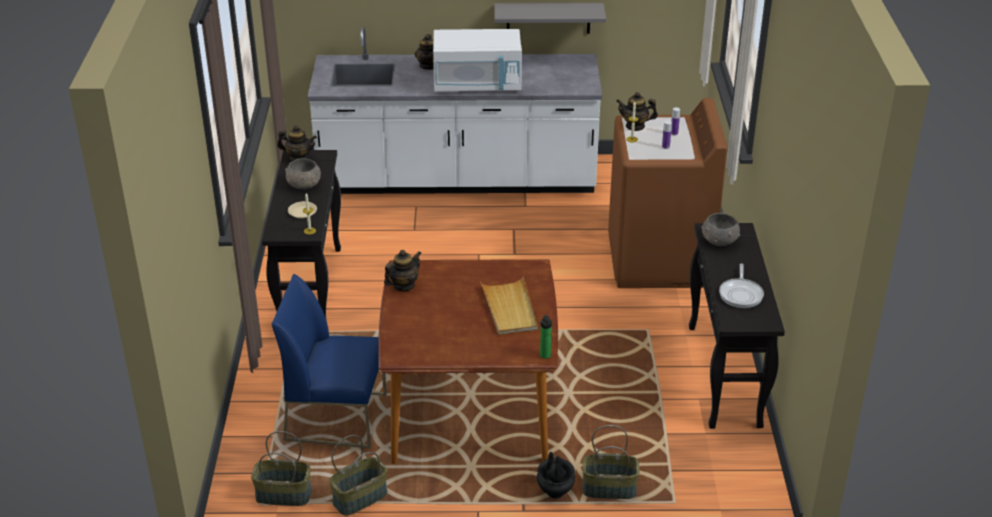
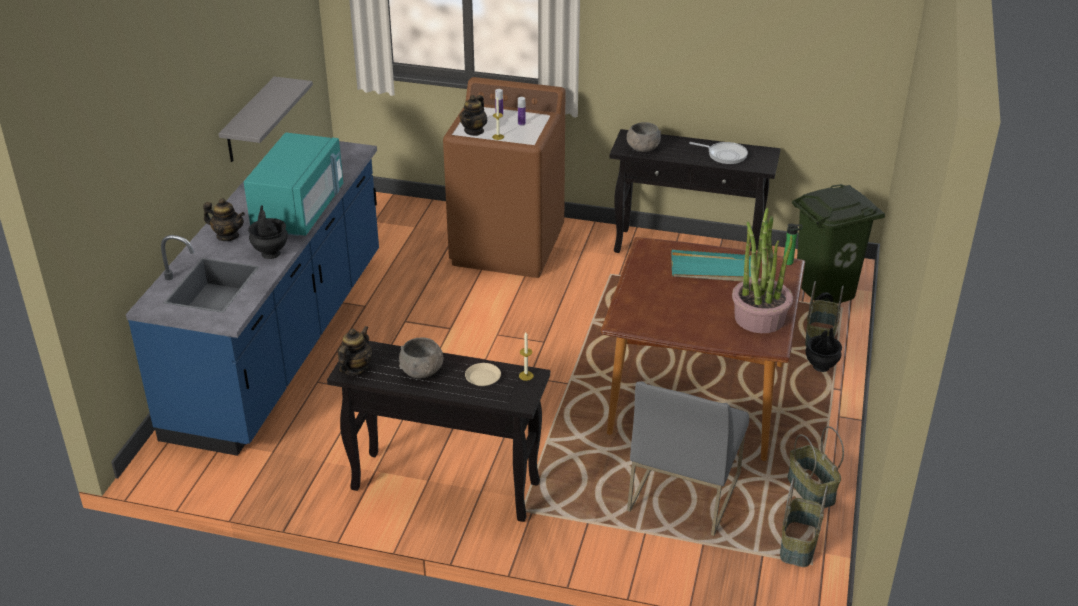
camera: 75 degrees left, 0 degrees up
(337, 417) = (683, 491): blue chair -> grey chair
(403, 285) = (653, 326): teapot -> none
(412, 86) = (270, 253): none -> black vase
(438, 344) = (759, 318): none -> potted plant
(457, 179) = (281, 343): white counter -> blue counter
(477, 84) = (299, 211): white microwave -> turquoise microwave
(509, 309) = (712, 269): beige tray -> turquoise tray
(701, 487) = (825, 292): none -> green trash can

